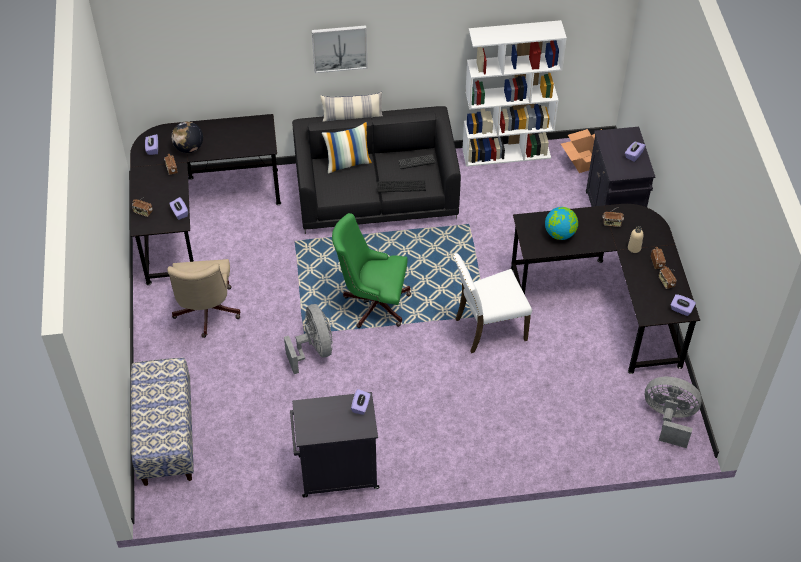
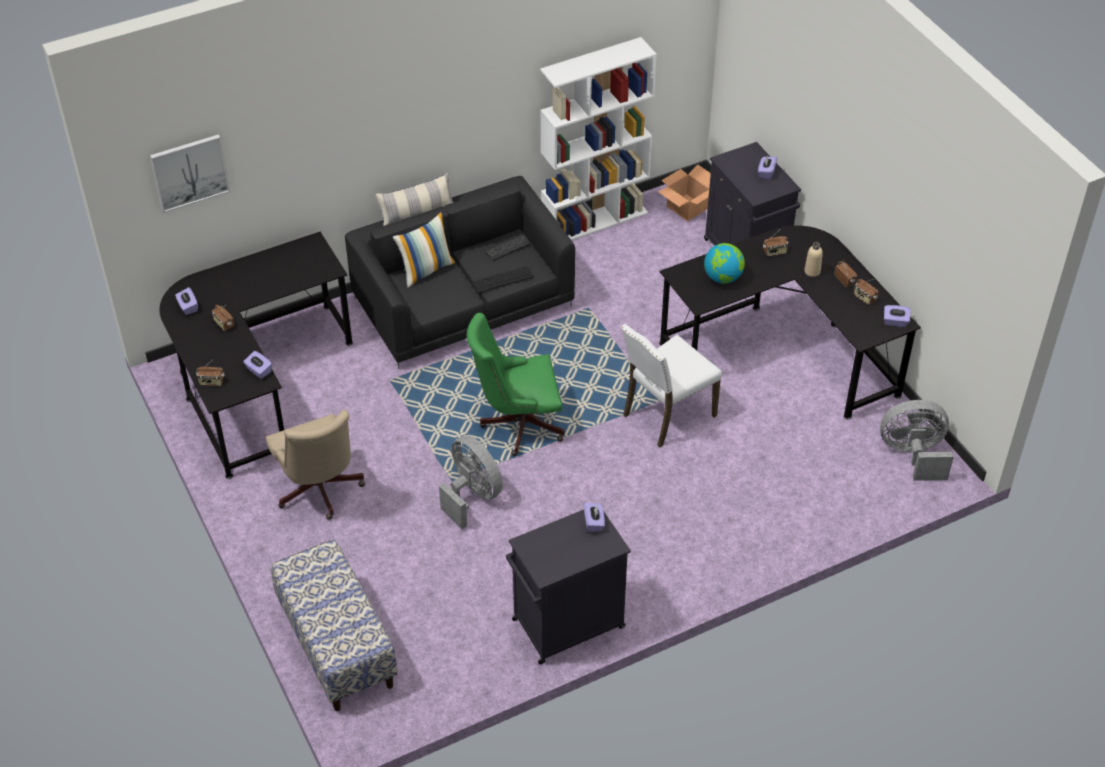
camera: 20 degrees left, 5 degrees down
(189, 148) = (234, 295): globe -> none
(339, 48) = (394, 126): picture -> picture (190, 172)

